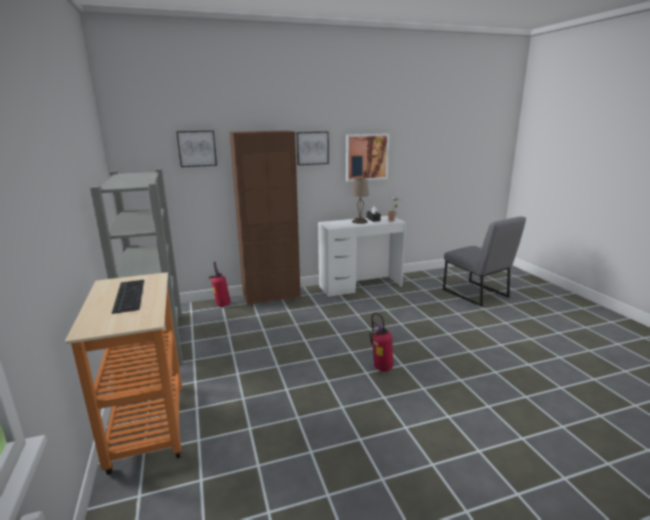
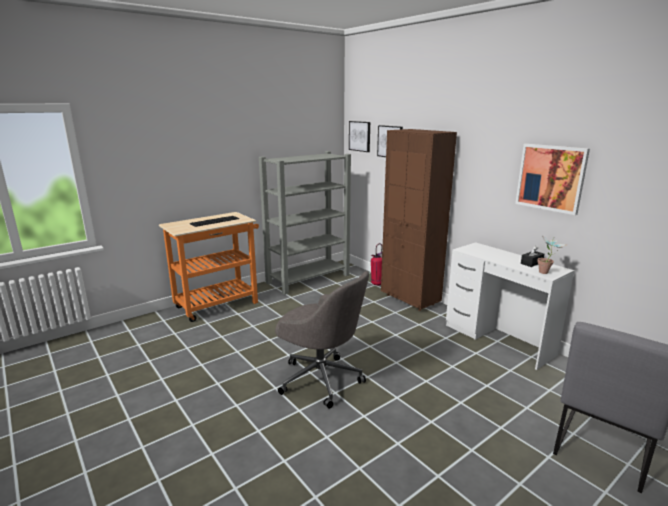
camera: 70 degrees right, 0 degrees up
(312, 148) = (483, 155): picture -> picture (360, 136)
(360, 221) = (509, 258): beige table lamp -> none
(381, 368) = (321, 380): fire extinguisher -> grey office chair

